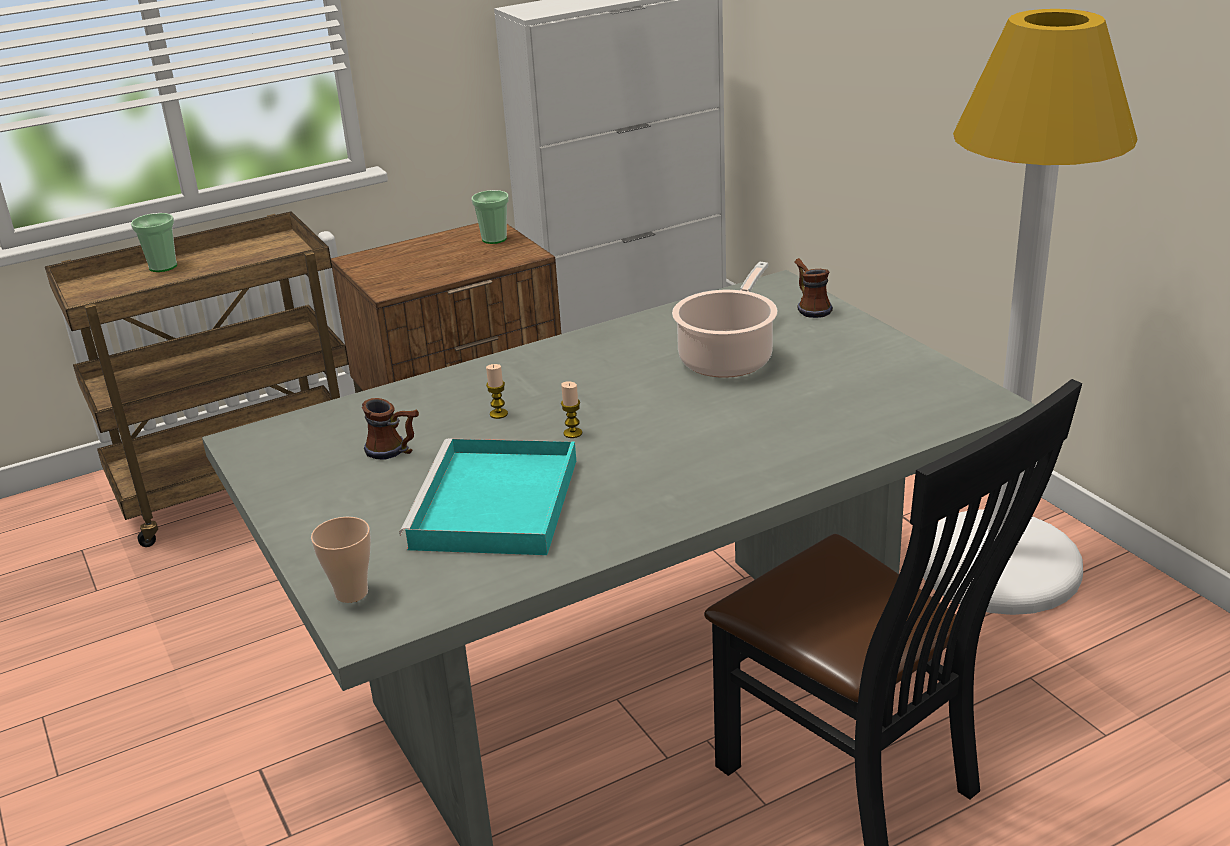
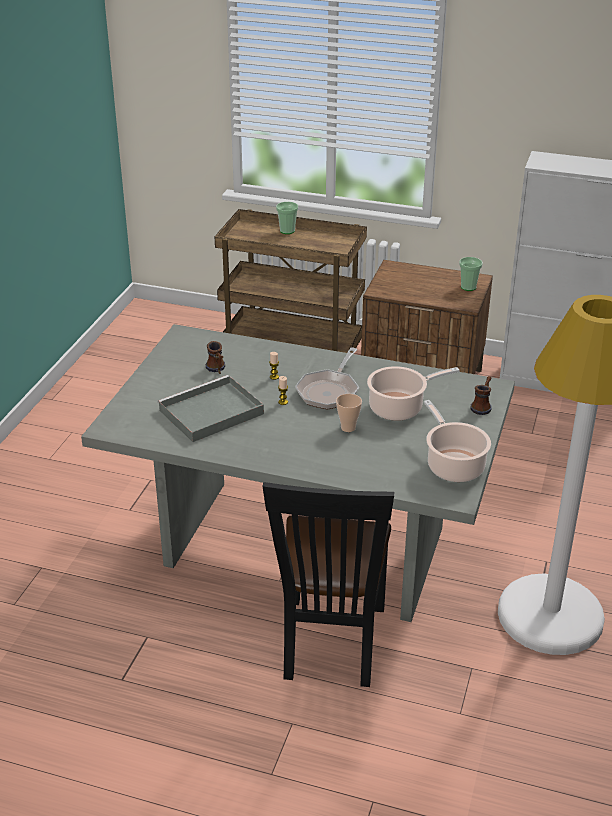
camera: 45 degrees right, 5 degrees up
(351, 593) = (121, 414): cup -> cup (348, 428)
(495, 506) = (209, 413): turquoise tray -> grey tray
(607, 388) = (329, 391): none -> frying pan
(912, 376) = (453, 465): none -> cooking pot

